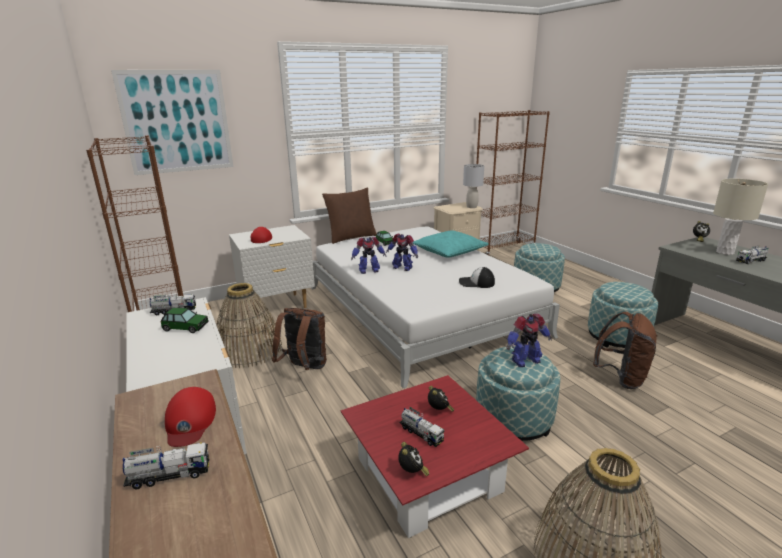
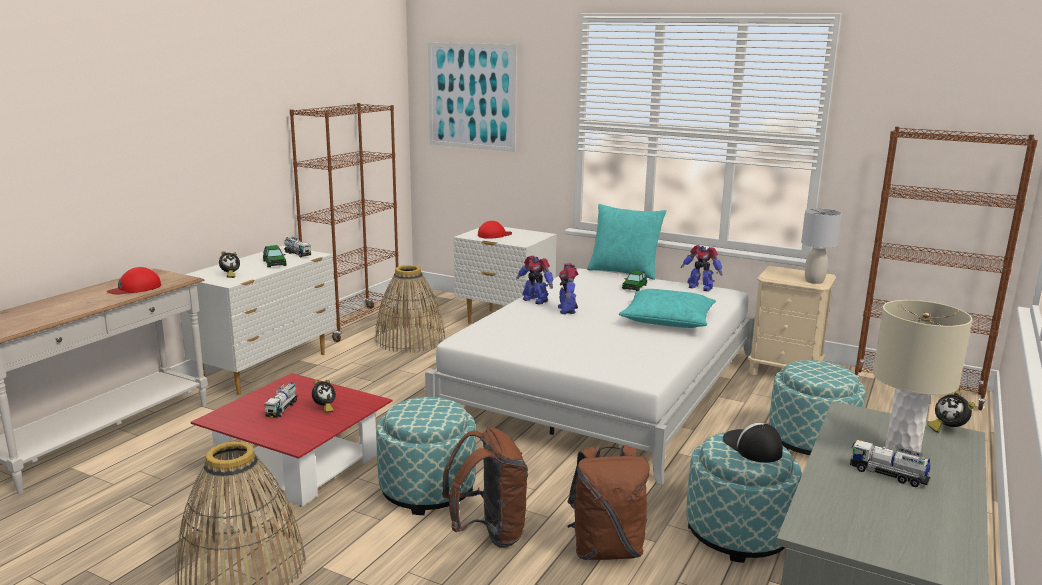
camera: 55 degrees right, 5 degrees down
(169, 475) = (82, 298): toy truck -> none
(304, 368) = (407, 369): brown backpack -> brown backpack (489, 533)
(351, 237) = (624, 272): brown pillow -> turquoise pillow
(412, 472) = (228, 416): alarm clock -> alarm clock (230, 275)
(476, 283) = (584, 350): cap -> cap (751, 447)
(525, 360) = (427, 413): toy robot -> toy robot (700, 287)

